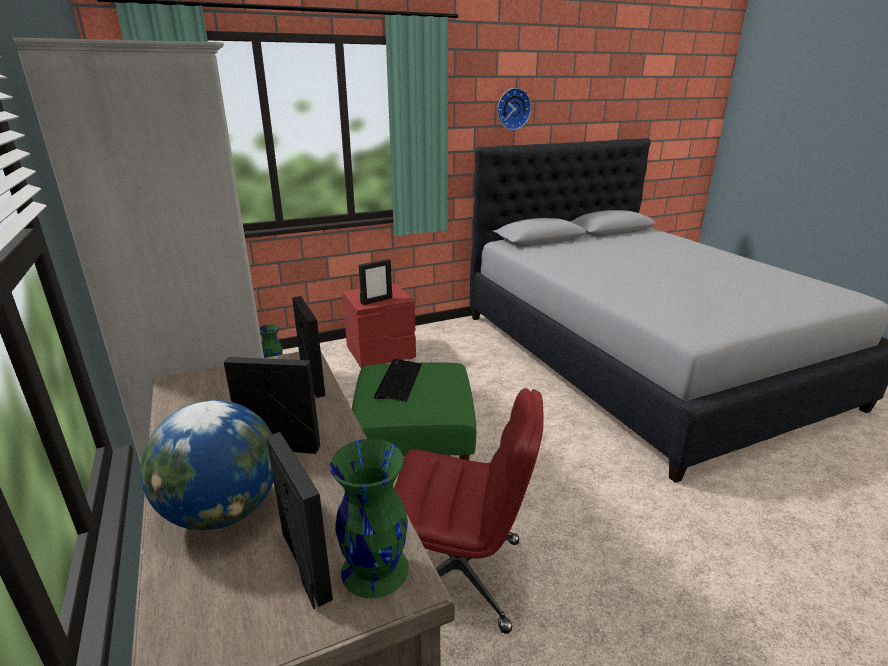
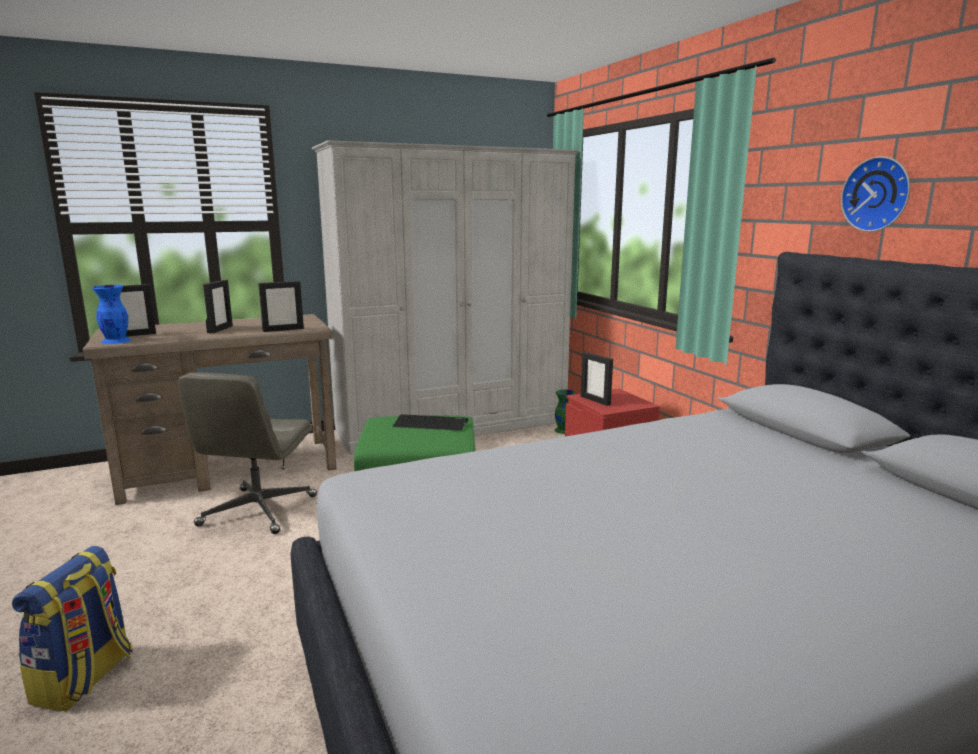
camera: 90 degrees right, 10 degrees down
(223, 511) = (181, 327): globe -> none
(374, 568) = (116, 341): green vase -> blue vase
(460, 575) = (258, 511): red office chair -> grey office chair
(791, 611) = (84, 679): none -> backpack

